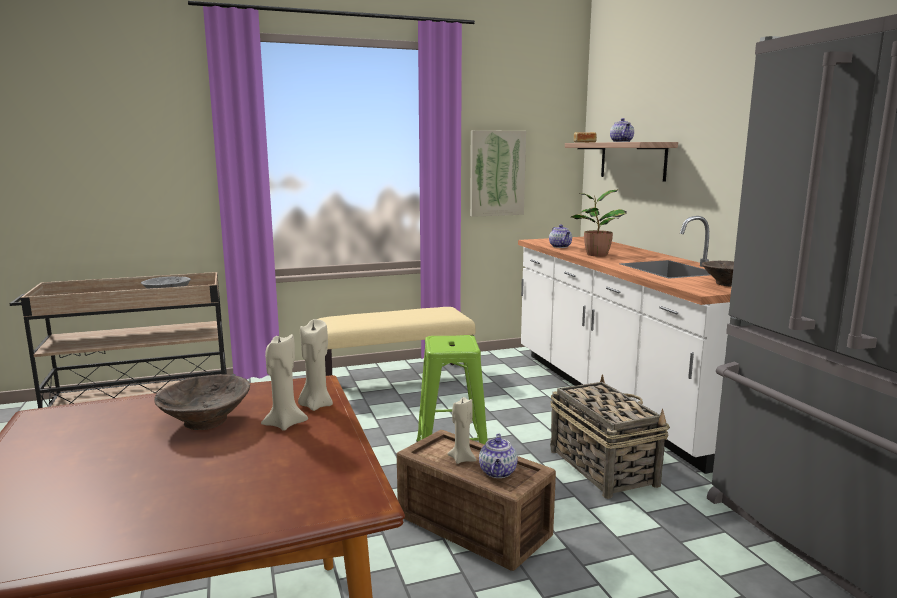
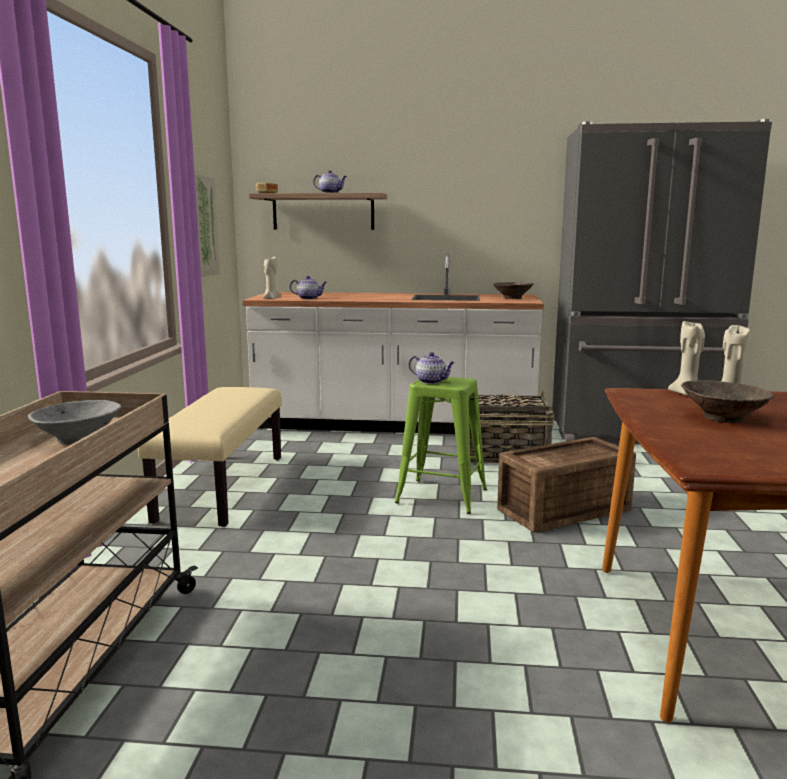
camera: 65 degrees left, 0 degrees up
(462, 459) = (557, 456): beige candle -> beige candle (271, 298)
(498, 472) = (587, 451): teapot -> teapot (431, 381)
(595, 255) = (365, 298): potted plant -> none

